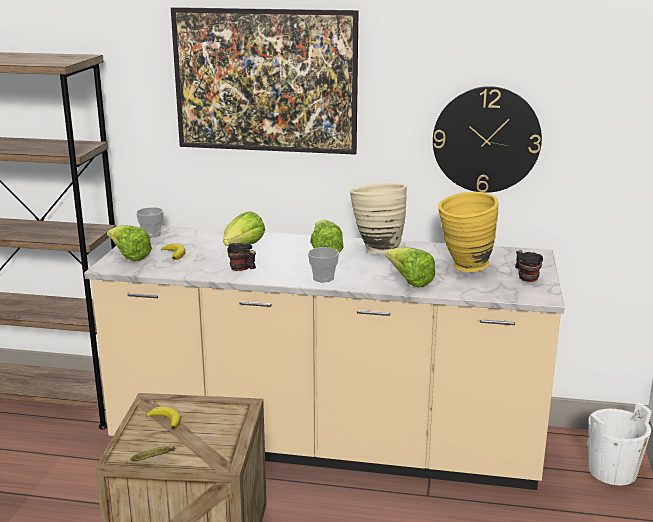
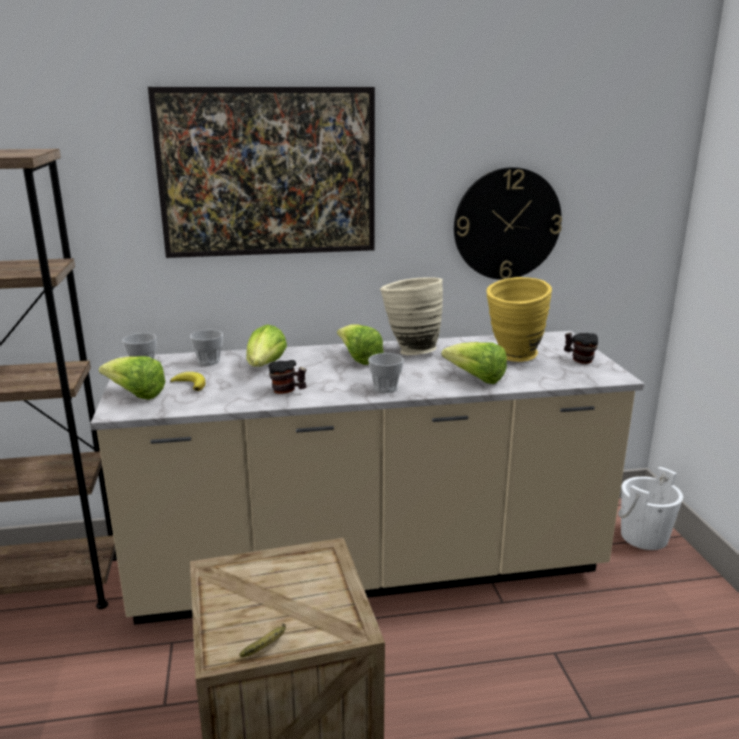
camera: 20 degrees left, 0 degrees up
(166, 419) = (247, 589): banana -> none
(203, 237) = (208, 361): none -> cup

